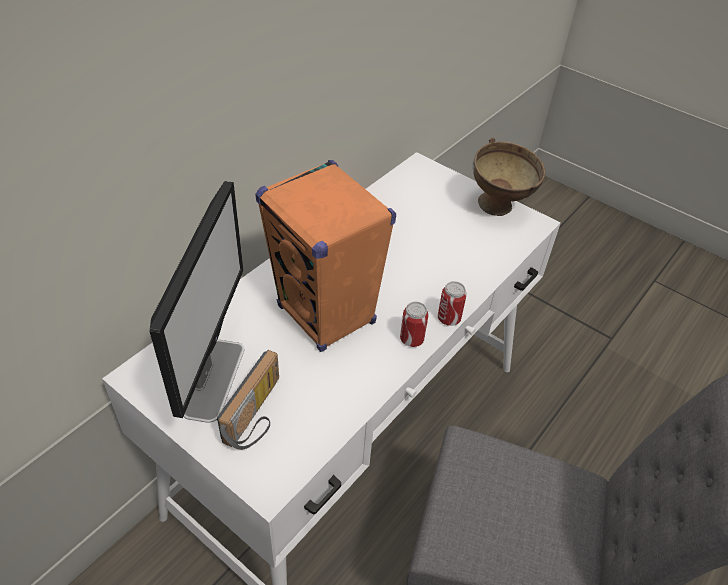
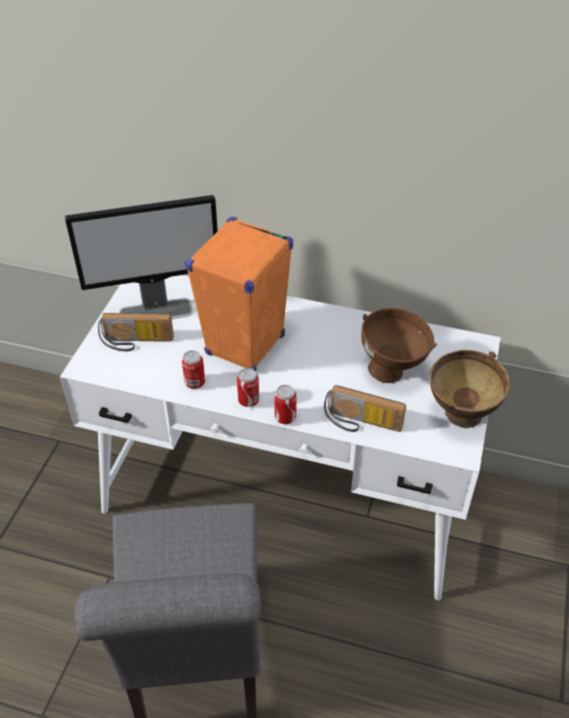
camera: 70 degrees right, 0 degrees up
(361, 377) = (195, 383): none -> can
(426, 226) = (393, 373): none -> brown bowl
(480, 269) = (361, 423): none -> radio

